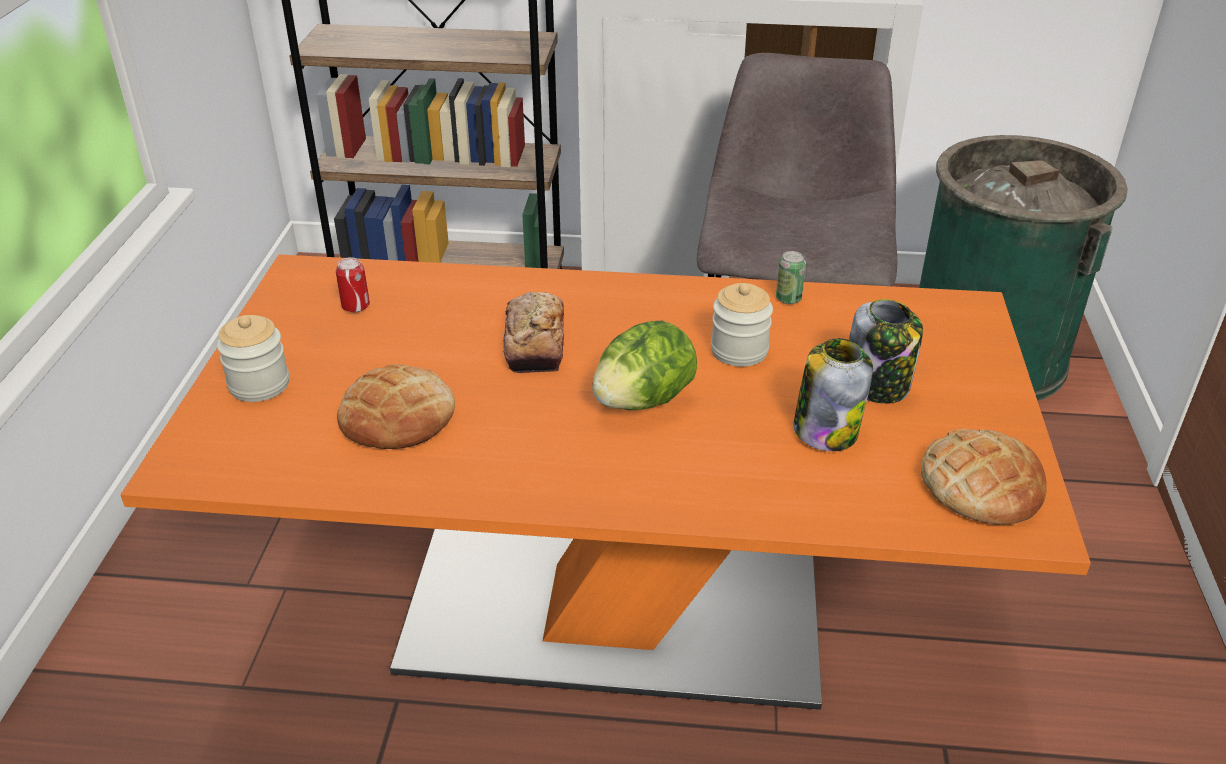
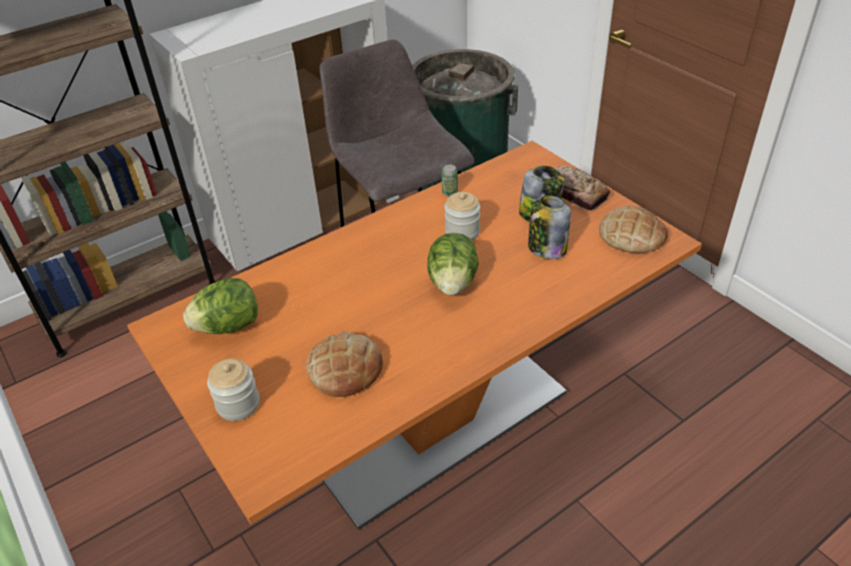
camera: 40 degrees left, 5 degrees up
(356, 306) = (228, 326): can -> lettuce
(534, 342) = (359, 286): bread -> bread (574, 193)

